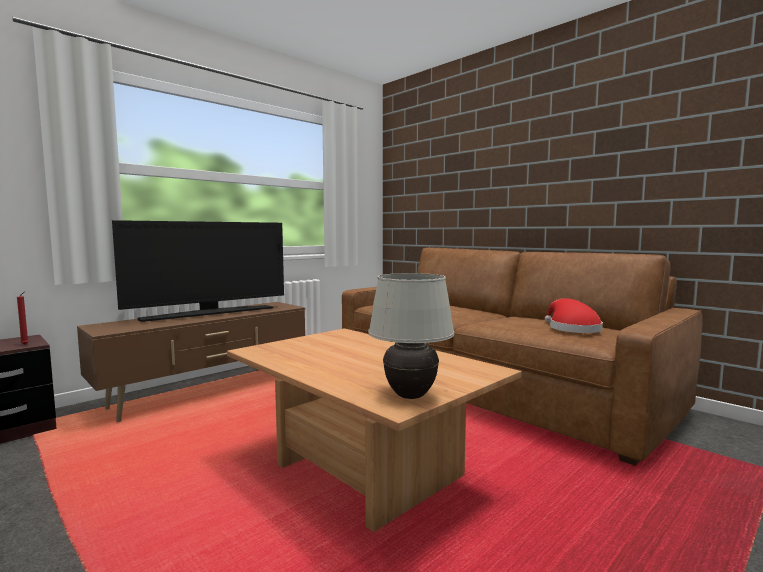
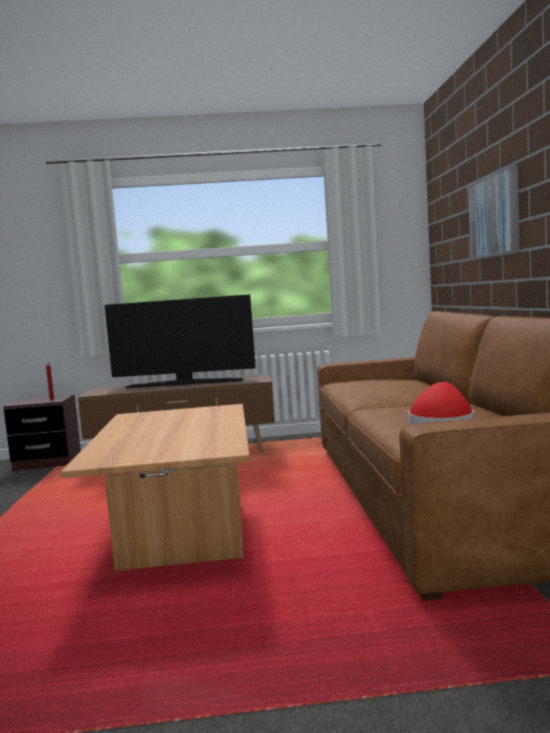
camera: 40 degrees right, 0 degrees up
(410, 396) = (115, 458): white table lamp -> none
(484, 180) = (495, 215): none -> picture

